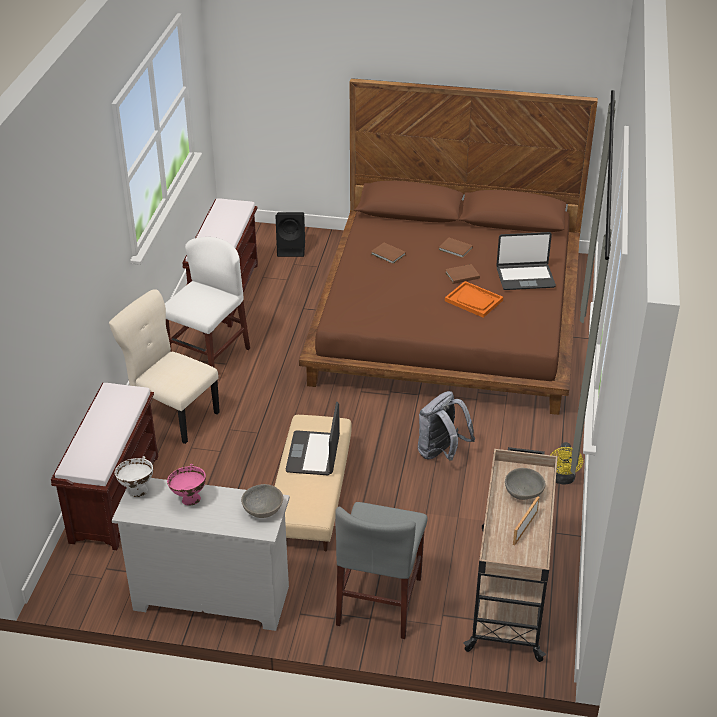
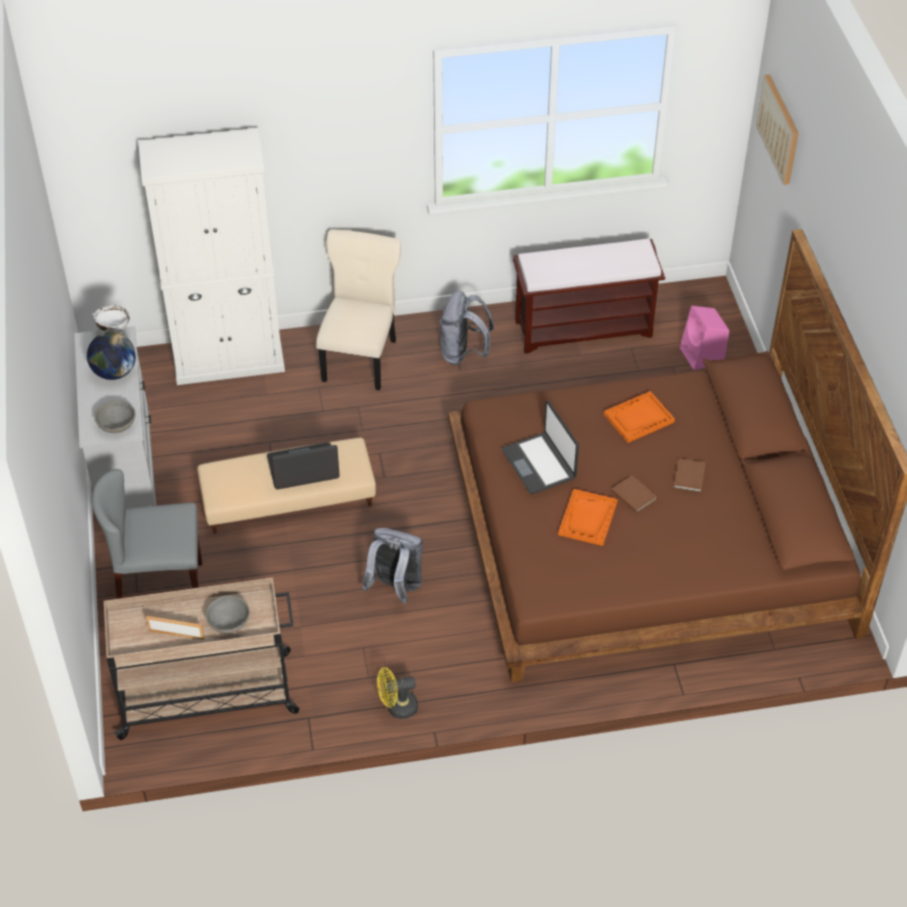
camera: 70 degrees right, 10 degrees up
(115, 497) = (229, 359): brown bench -> white cabinet
(189, 500) = (114, 372): pink bowl -> globe
(209, 357) = (464, 353): white chair -> grey backpack
(265, 46) = (779, 129): none -> picture
(292, 249) = (702, 356): black speaker -> pink speaker
(388, 255) = (638, 418): brown book -> orange tray
(525, 277) = (663, 556): laptop -> laptop (539, 464)

